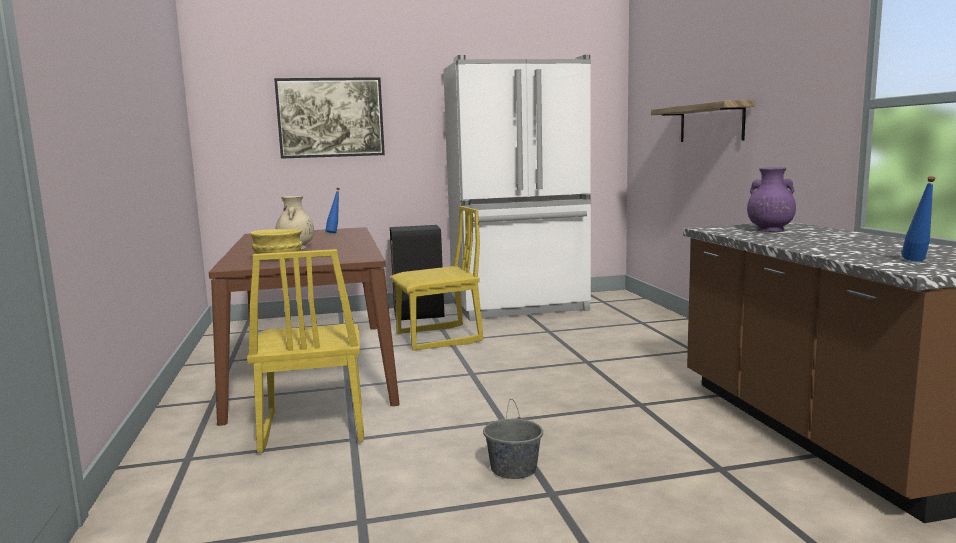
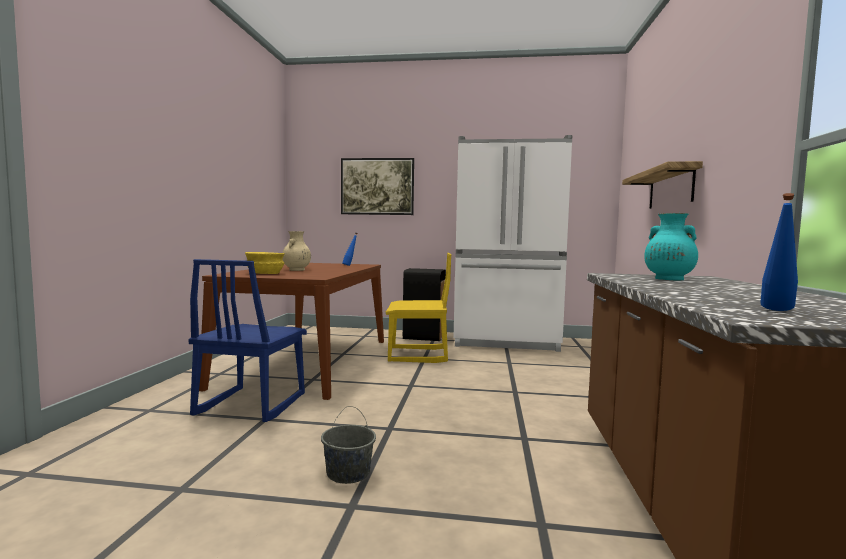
camera: 20 degrees right, 5 degrees down
(312, 428) = (250, 405): yellow chair -> blue chair
(769, 230) = (668, 279): purple vase -> turquoise vase

